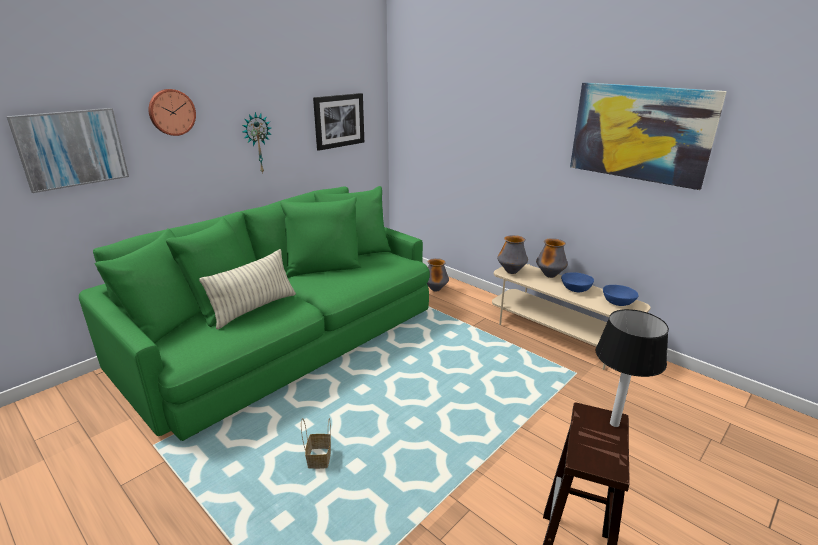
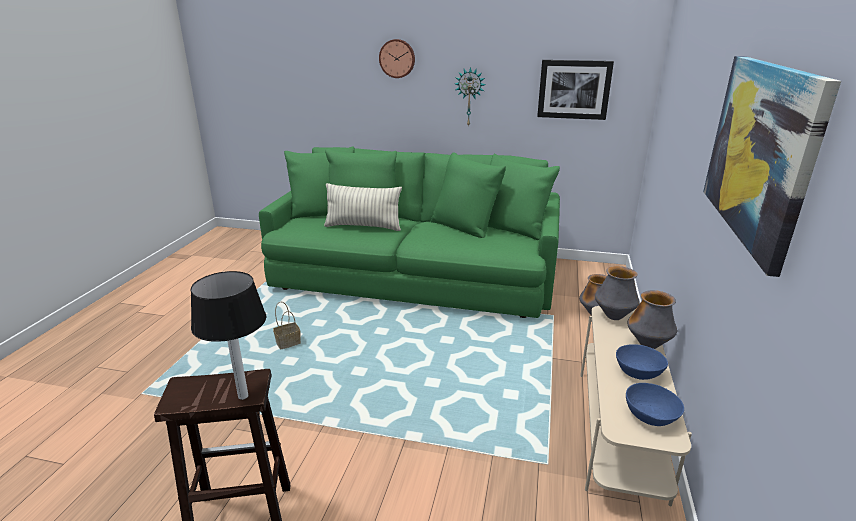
camera: 60 degrees right, 0 degrees up
(72, 148) = (327, 76): picture -> none

